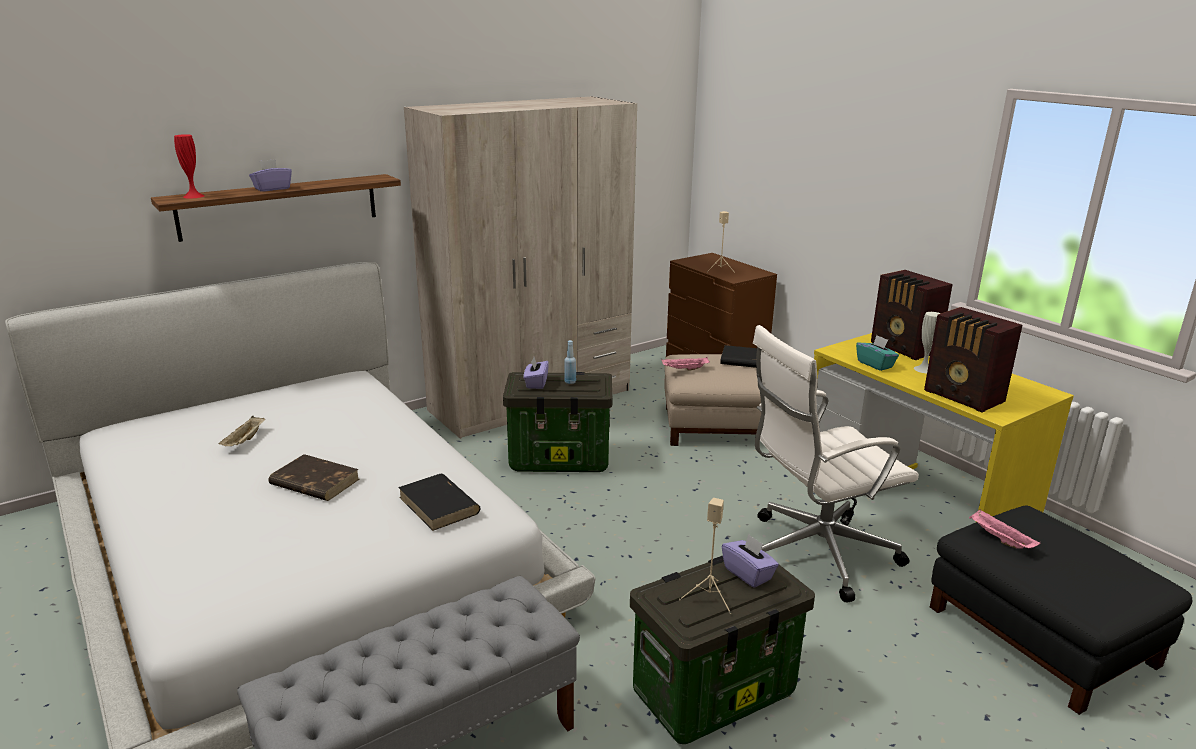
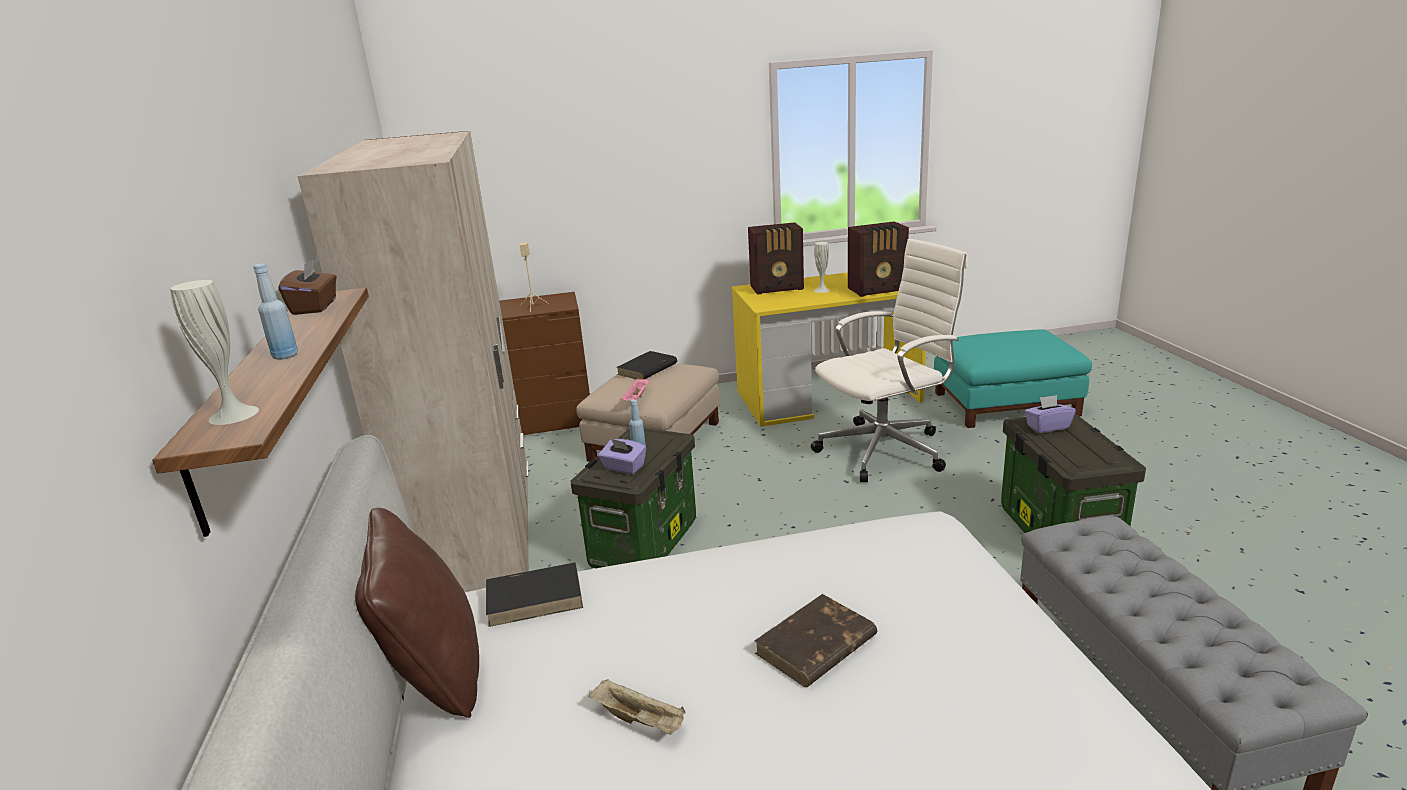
camera: 65 degrees left, 0 degrees up
(193, 196) = (234, 415): red vase -> white vase
(272, 189) = (285, 356): purple tissue box -> blue bottle
(288, 384) = (434, 673): none -> brown pillow
(358, 179) = (315, 307): none -> brown tissue box
(439, 505) = (908, 552): black book -> black book (535, 597)
(709, 598) = (1081, 446): beige speaker -> none
(815, 553) = (886, 450): white office chair -> white office chair turned 120 degrees counterclockwise
(875, 364) = (802, 300): turquoise tissue box -> none
(999, 539) = (990, 353): pink tray -> none
(1042, 635) = (1005, 403): black ottoman -> turquoise ottoman

